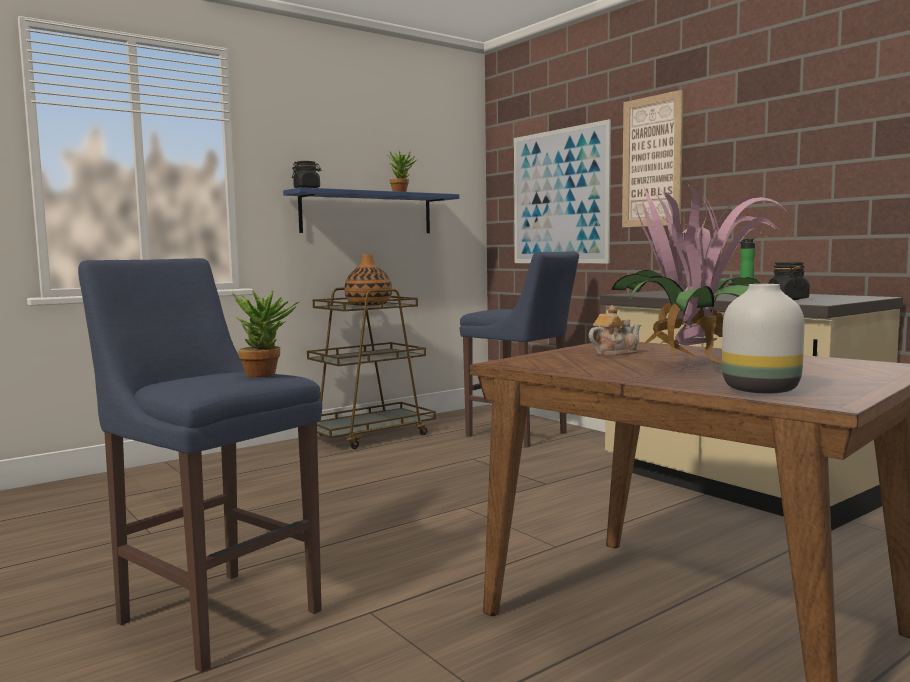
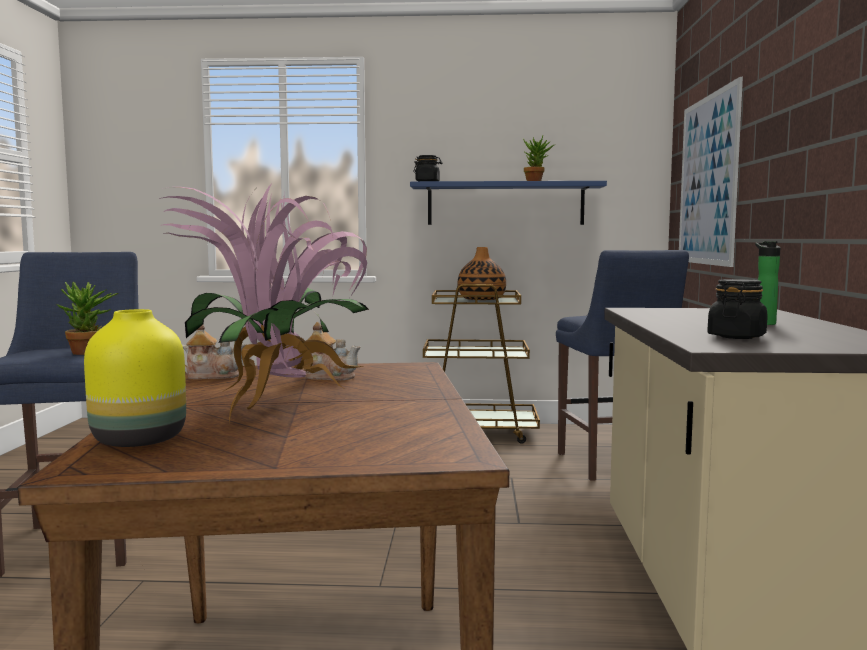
camera: 40 degrees right, 0 degrees up
(542, 364) = (211, 376): none -> teapot
(652, 161) = (766, 130): picture -> none
(760, 390) = (142, 439): white vase -> yellow vase

